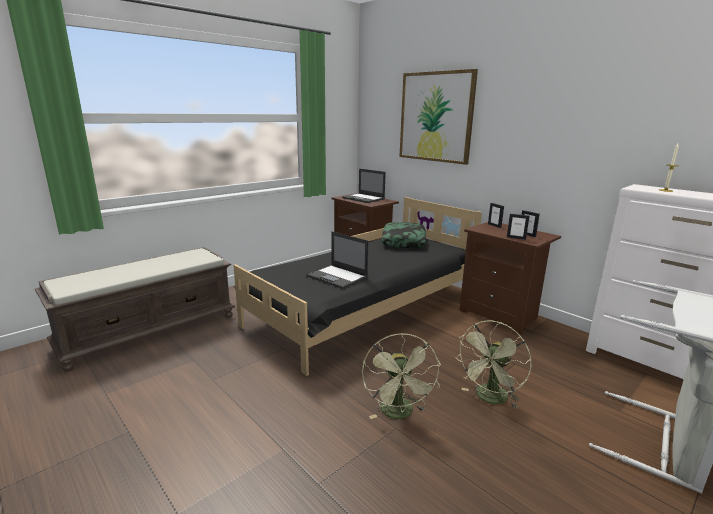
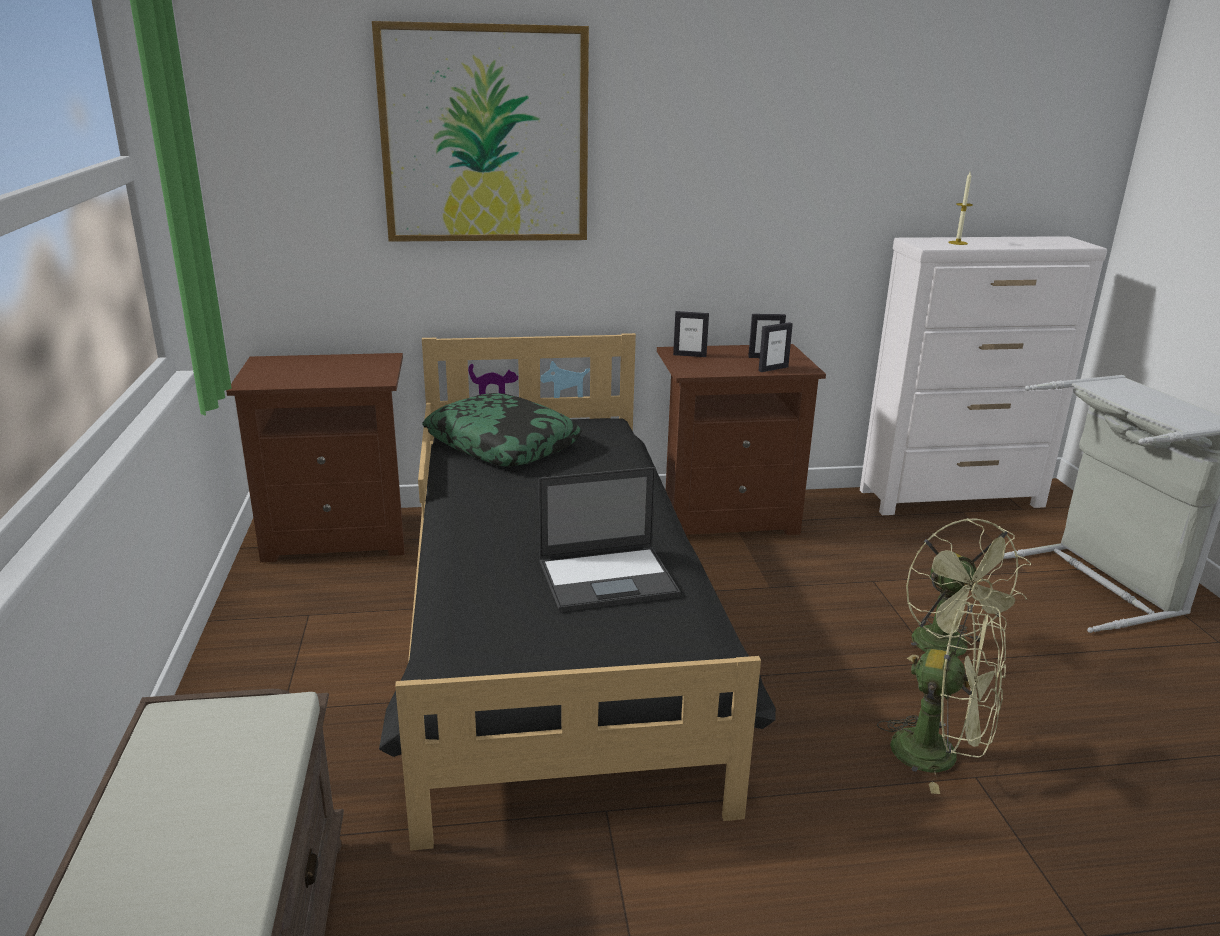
camera: 55 degrees left, 5 degrees up
(364, 198) = (314, 369): laptop -> none

